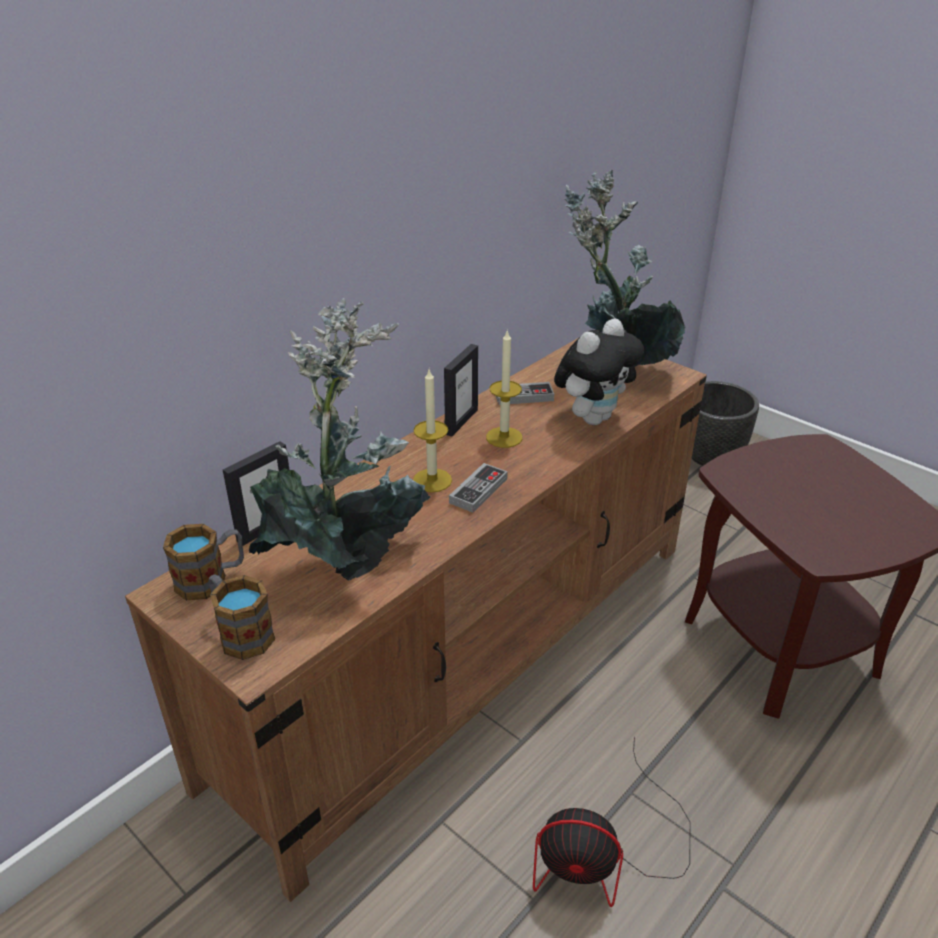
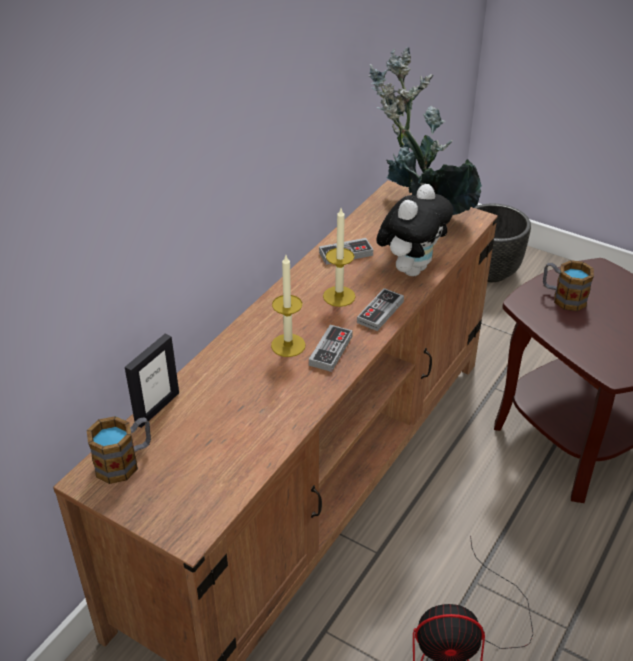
camera: 10 degrees left, 5 degrees up
(240, 632) = (167, 506): mug -> mug (563, 298)
(348, 557) = (237, 426): potted plant -> none
(461, 422) = (297, 285): picture frame -> none
(546, 457) = (380, 312): none -> game controller

